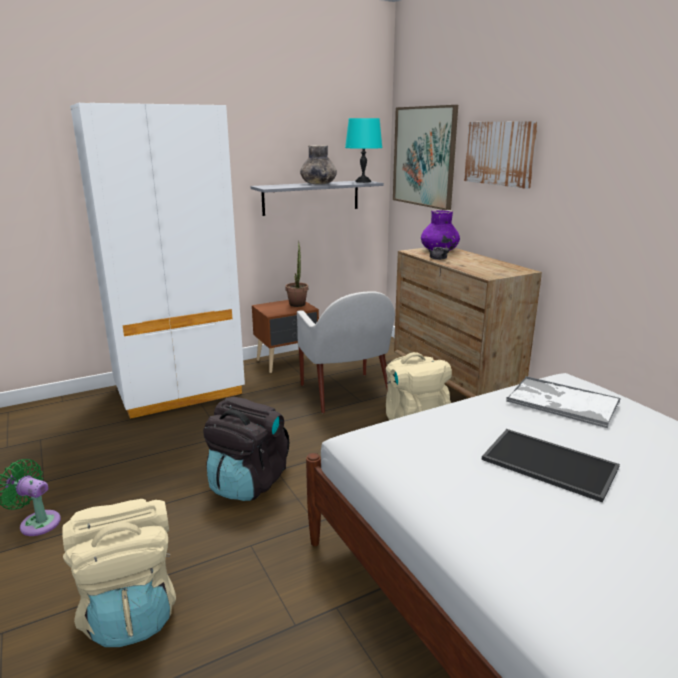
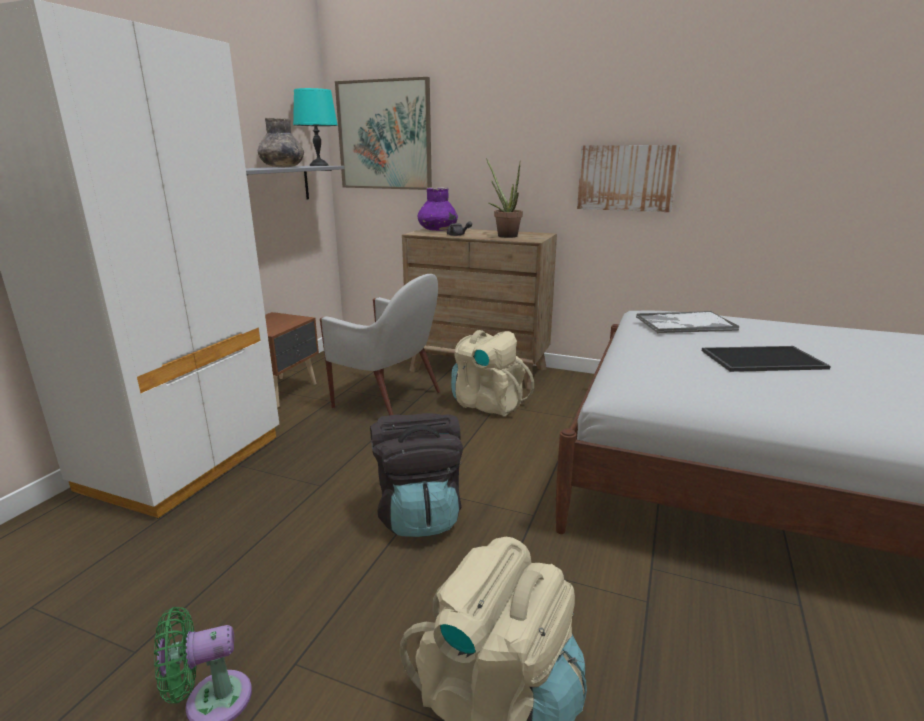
camera: 40 degrees left, 0 degrees up
(297, 303) = (280, 317): potted plant -> potted plant (504, 235)
(500, 153) = (492, 125): picture -> picture (626, 178)

